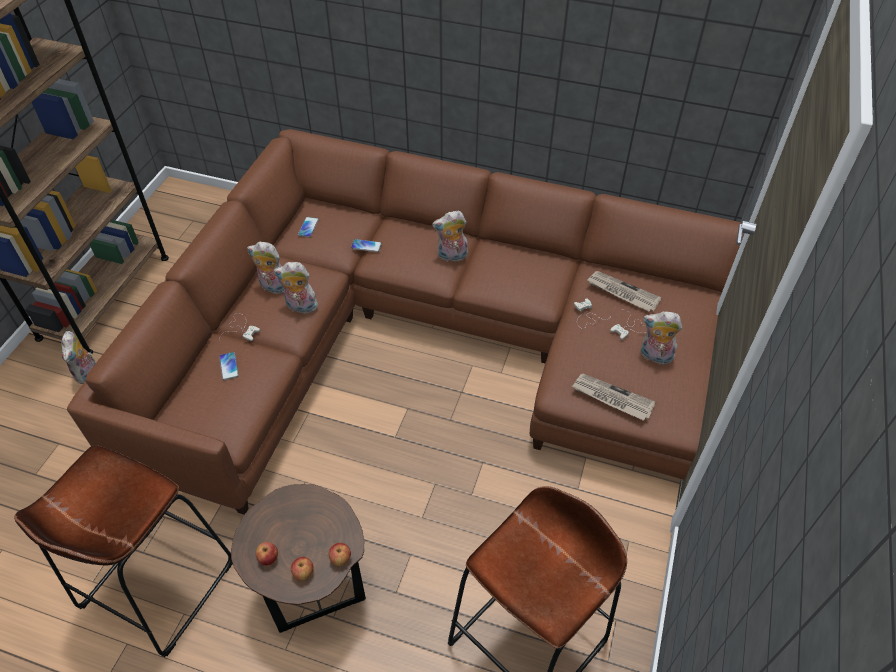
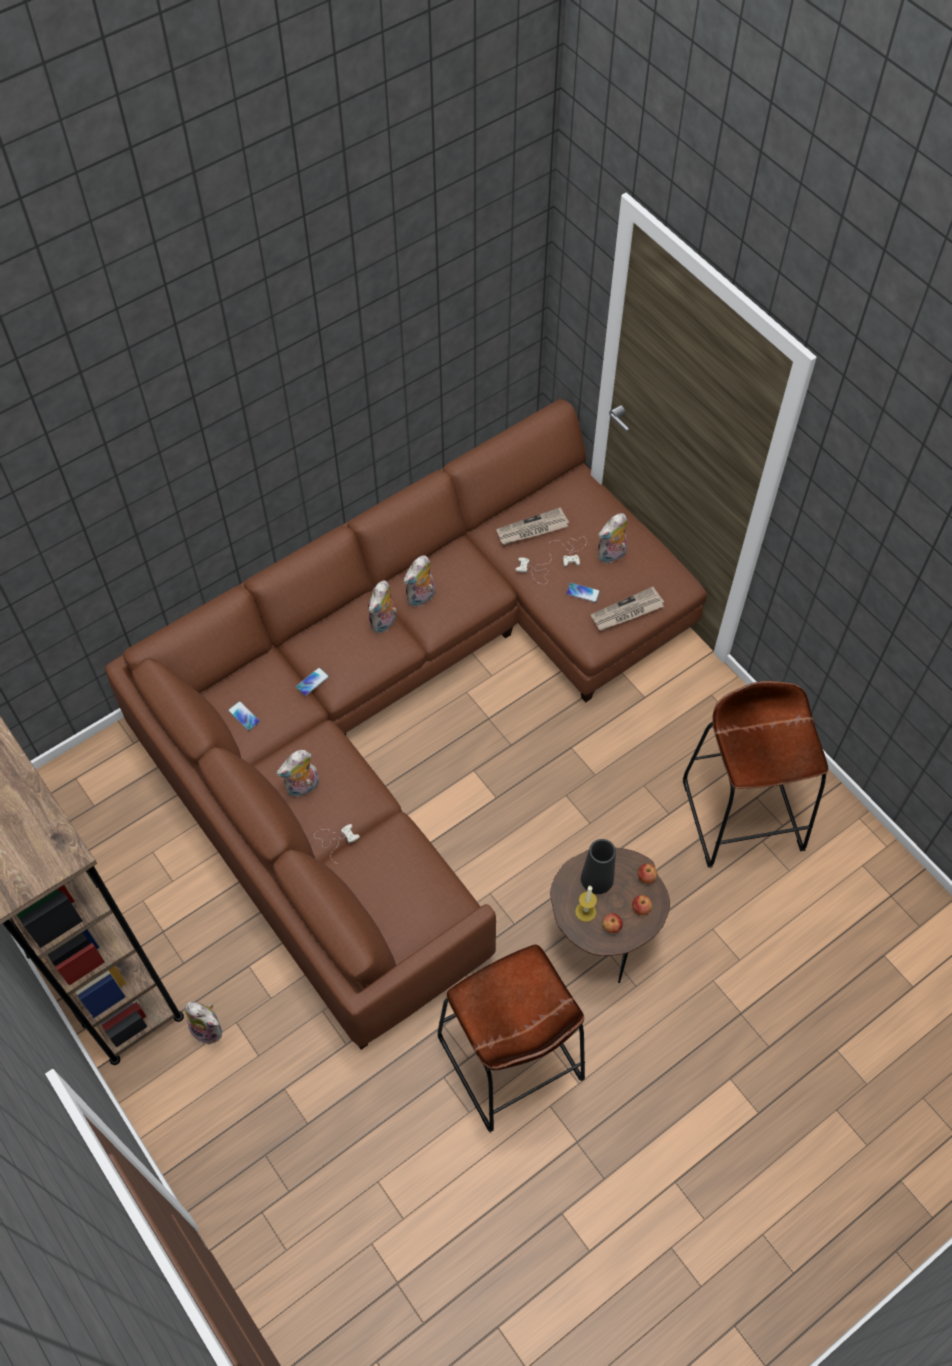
camera: 55 degrees left, 10 degrees up
(229, 366) = (377, 870): phone -> phone (583, 593)
(272, 528) = (585, 911): none -> candle
(300, 307) = (348, 778): plush toy -> plush toy (421, 598)
(312, 518) = (597, 878): none -> black vase

